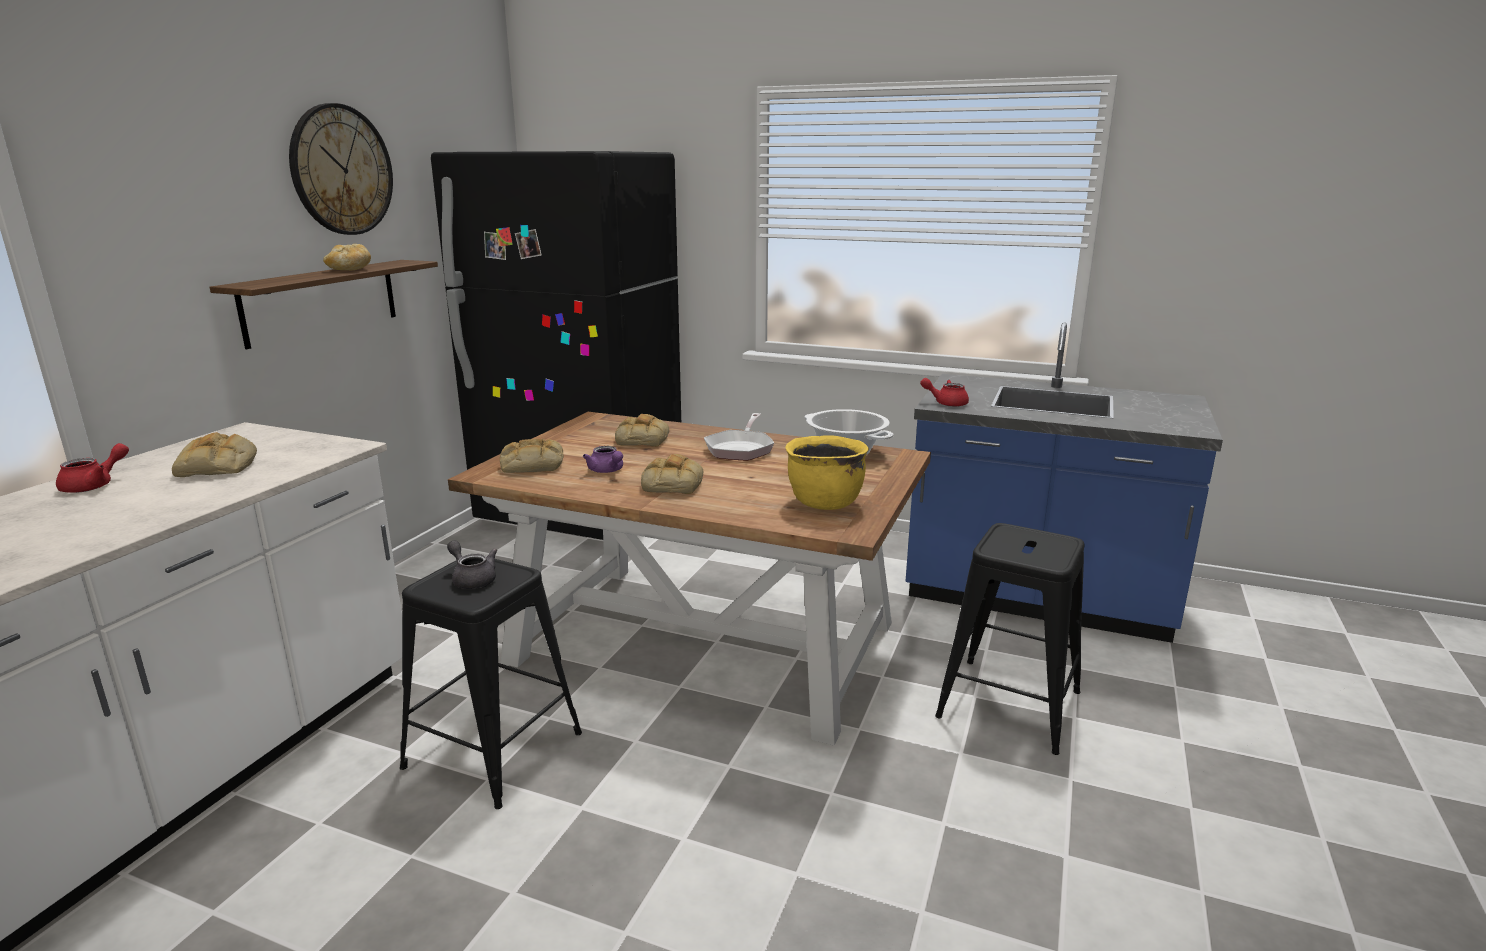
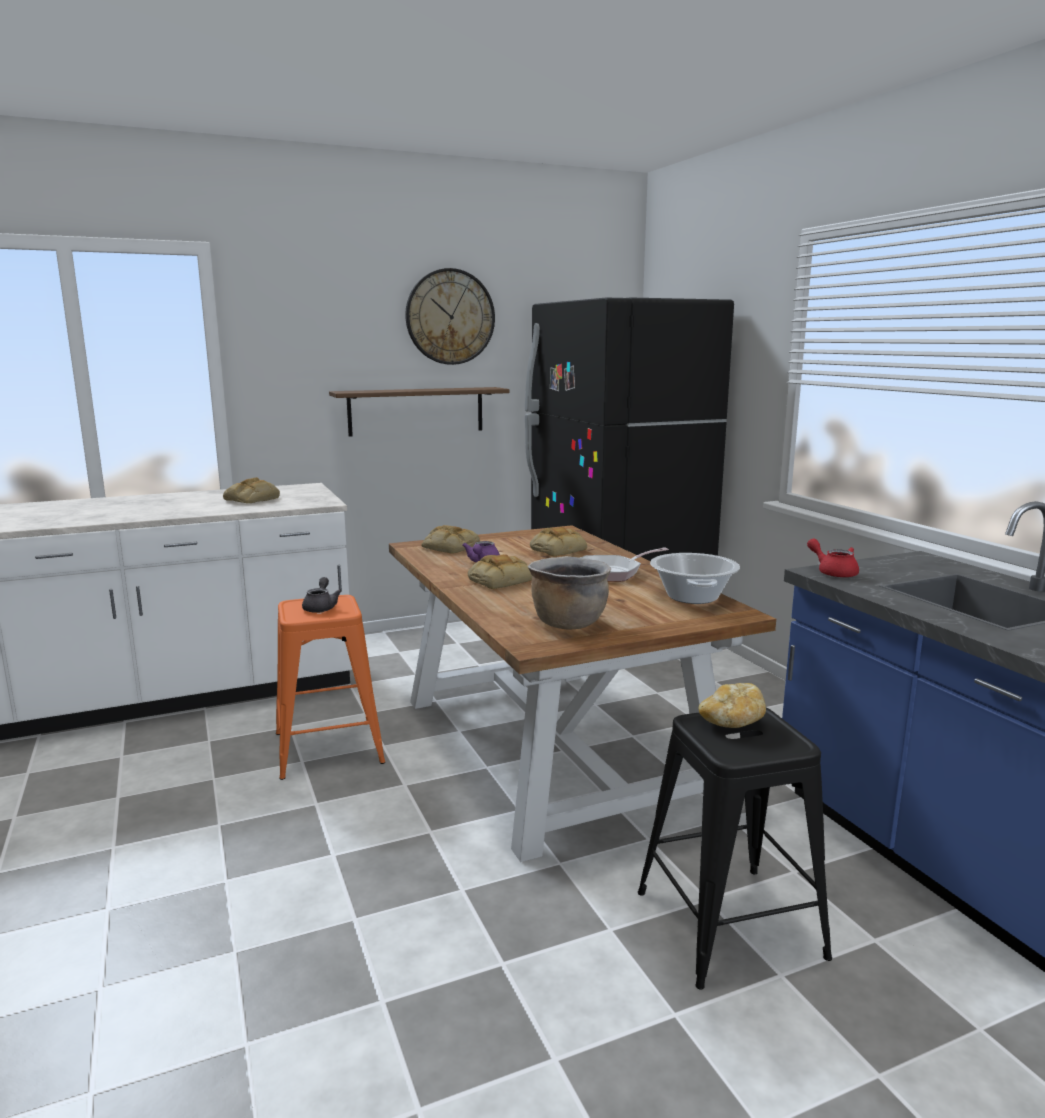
camera: 45 degrees right, 5 degrees down
(95, 485) = (194, 496): red teapot -> none
(349, 270) = (433, 389): bread -> bread (732, 722)
(494, 750) = (328, 748): black stool -> orange stool
(824, 502) = (568, 623): yellow cooking pot -> brown cooking pot

